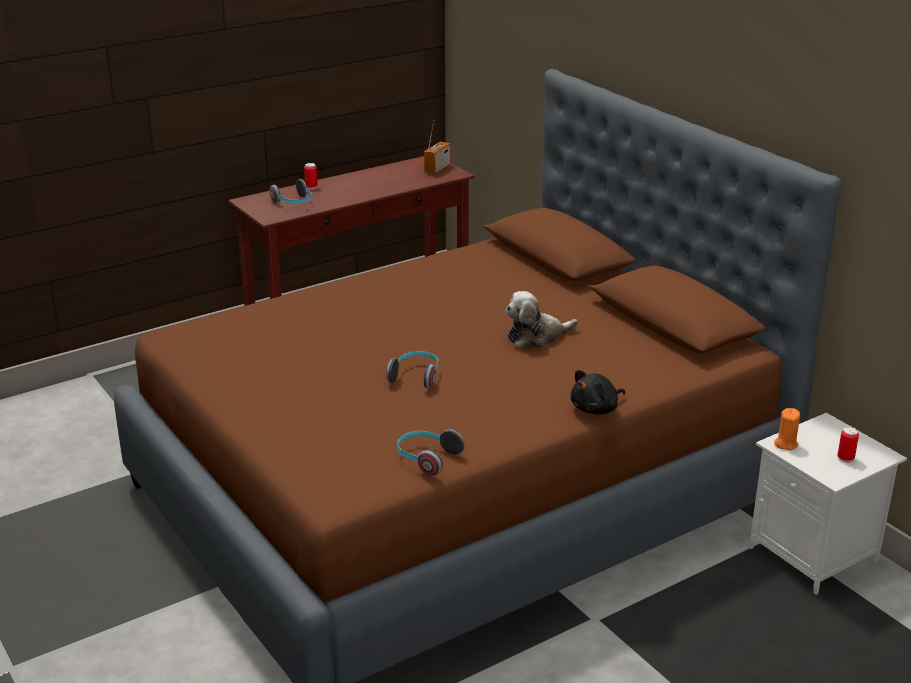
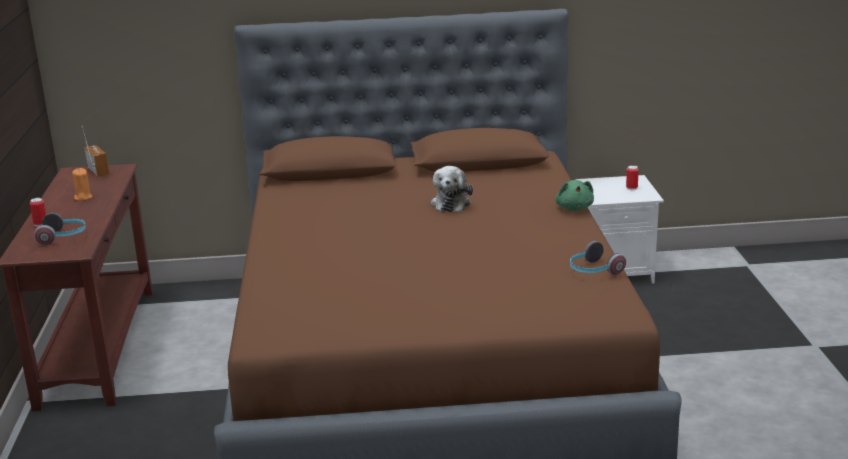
camera: 60 degrees left, 5 degrees down
(416, 377) = (466, 252): headphones -> none
(596, 409) = (574, 208): black plush toy -> green plush toy
(785, 444) = (601, 198): orange candle -> orange candle (83, 197)

